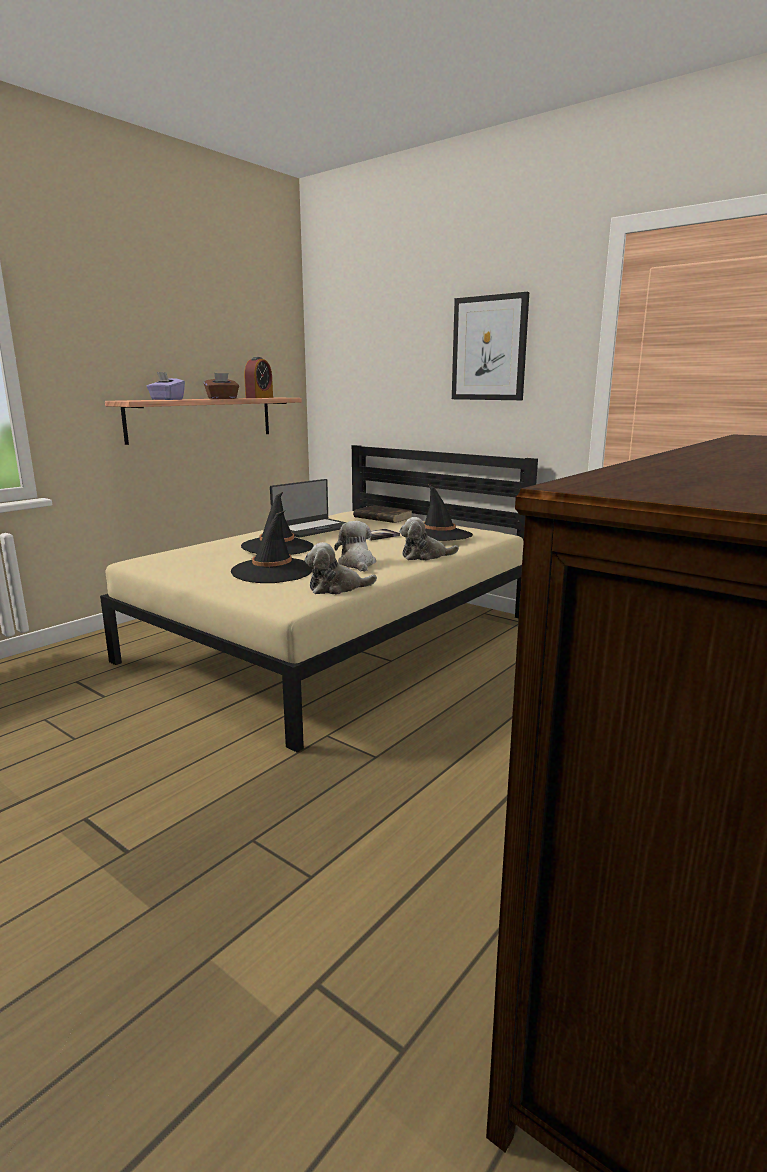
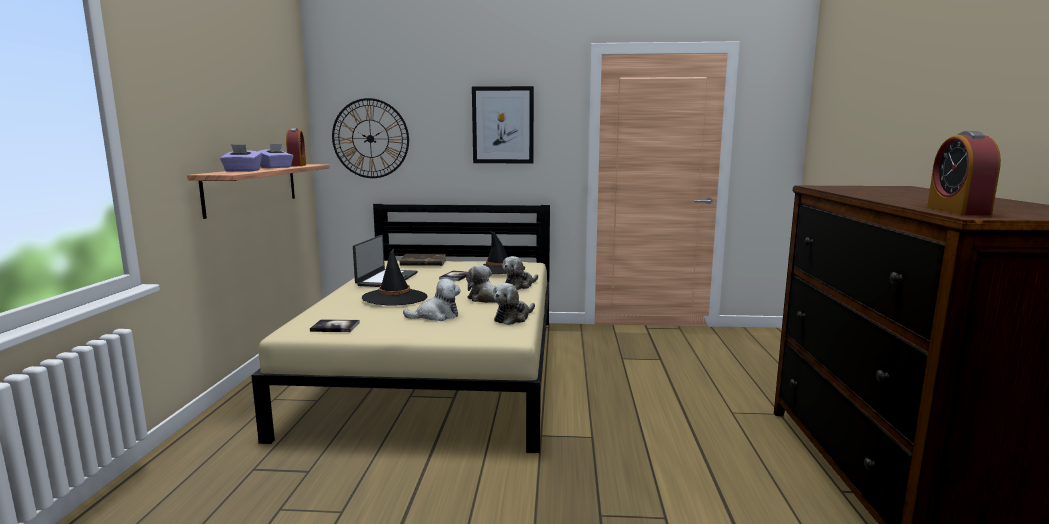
camera: 35 degrees left, 5 degrees down
(173, 564) = (335, 327): none -> book
(222, 398) = (276, 167): brown tissue box -> purple tissue box
(272, 571) = (436, 316): black hat -> plush toy
(354, 369) = (370, 138): none -> wall clock
(652, 477) = (957, 211): none -> alarm clock

